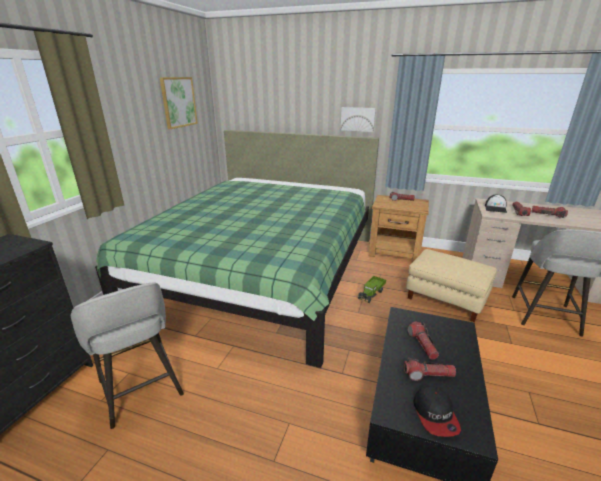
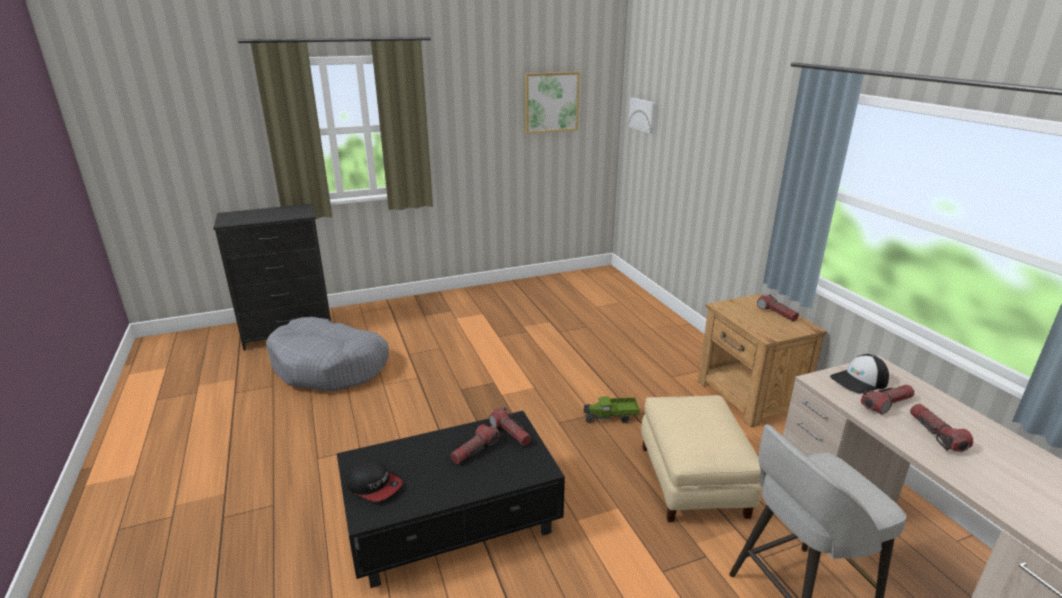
camera: 50 degrees right, 0 degrees up
(141, 390) = (330, 367): grey stool -> grey dog bed
(261, 270) = (548, 333): green bed -> none
(358, 119) = (753, 160): picture -> picture (643, 115)
(428, 375) = (428, 467): flashlight -> flashlight (510, 432)
(435, 415) = (374, 485): cap -> cap turned 105 degrees counterclockwise

